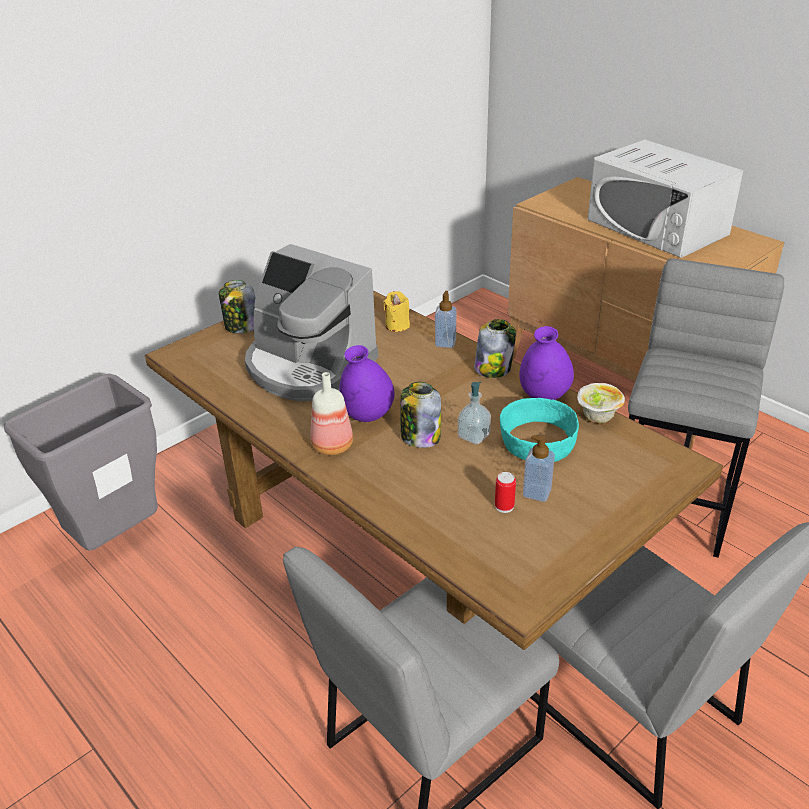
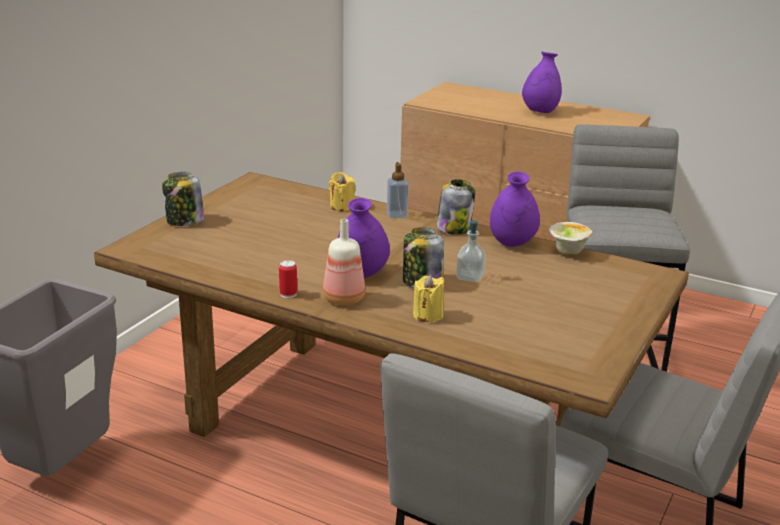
camera: 20 degrees left, 10 degrees down
(308, 366) = (276, 244): coffee machine -> none
(402, 481) = (428, 315): none -> yellow candle
(504, 506) = (531, 321): can -> can (288, 294)
(536, 442) = (527, 275): turquoise bowl -> none
(537, 493) = (552, 308): soap dispenser -> none
(657, 227) = (540, 112): white microwave -> purple vase

